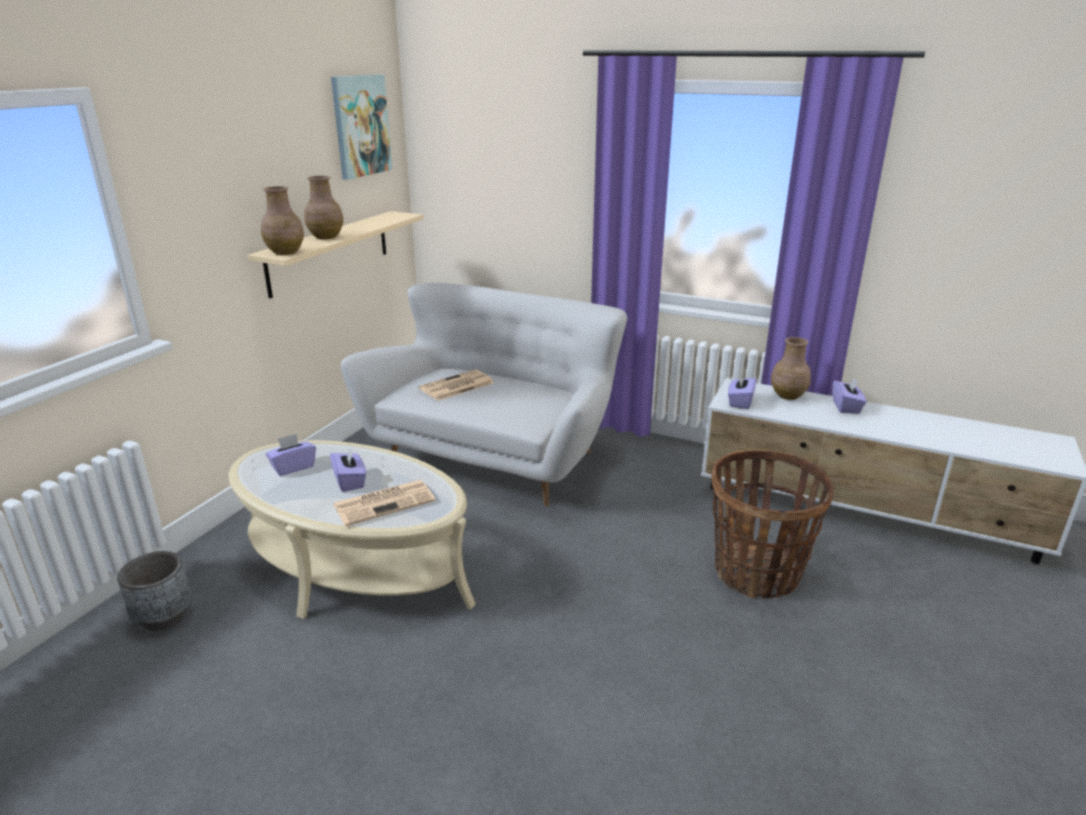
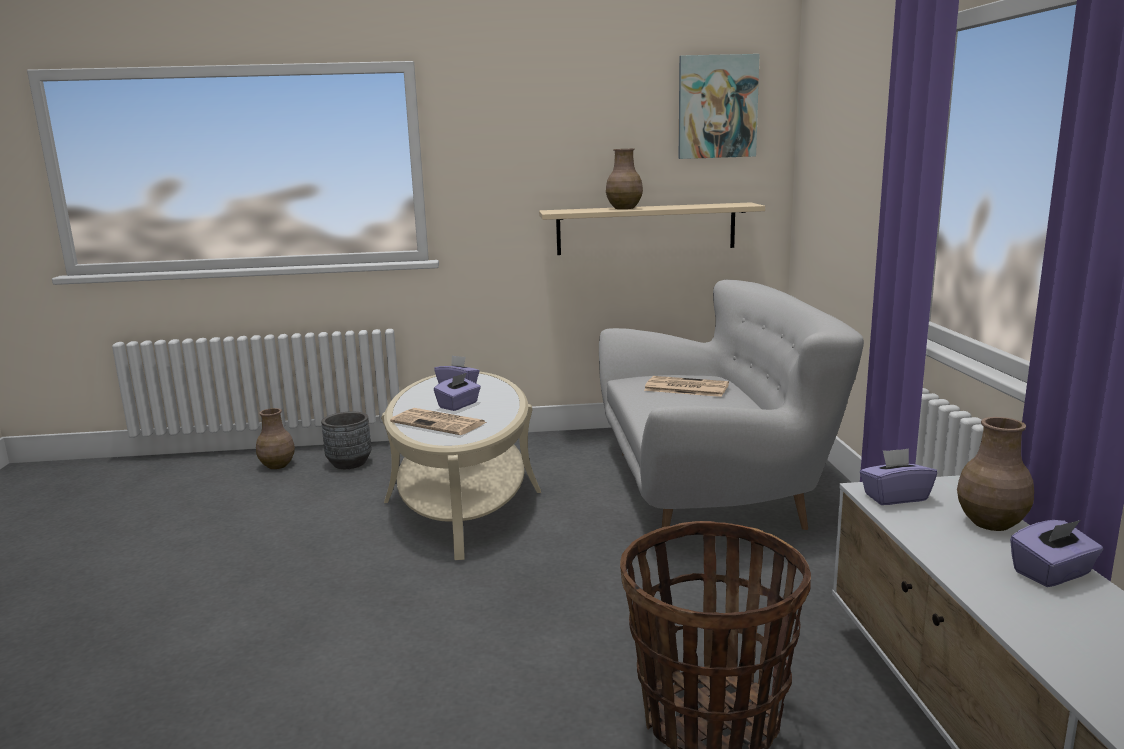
camera: 60 degrees right, 10 degrees down
(286, 252) = (561, 211): brown vase -> brown vase (277, 465)

